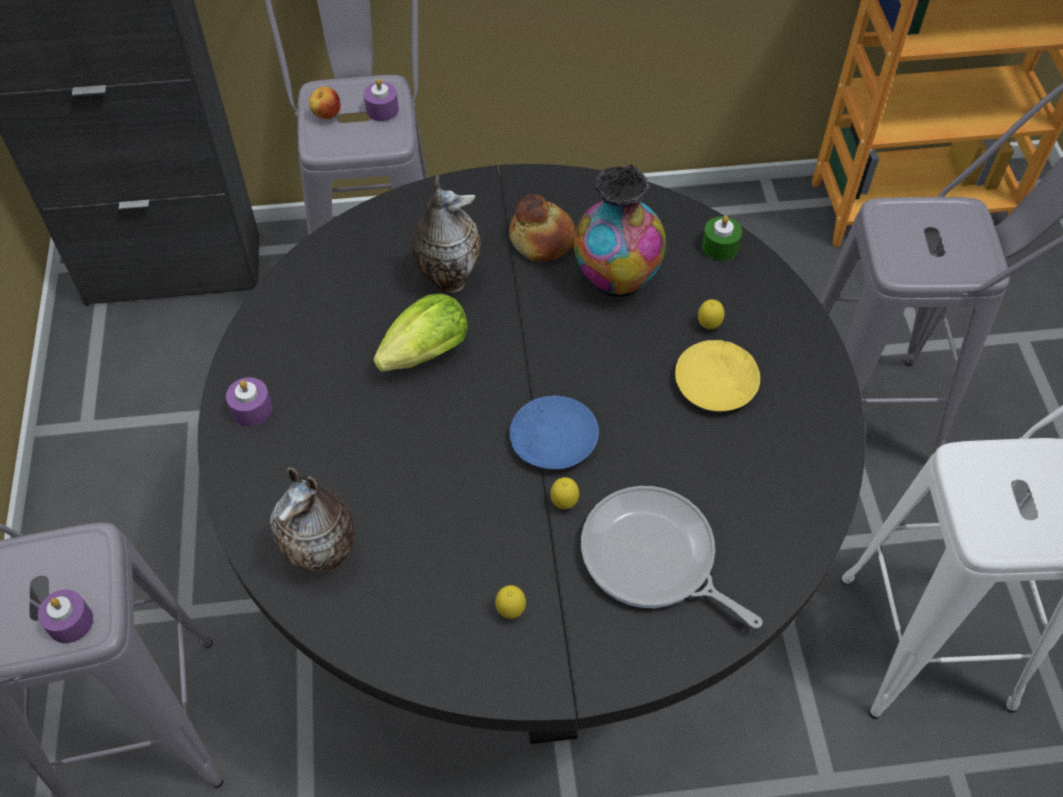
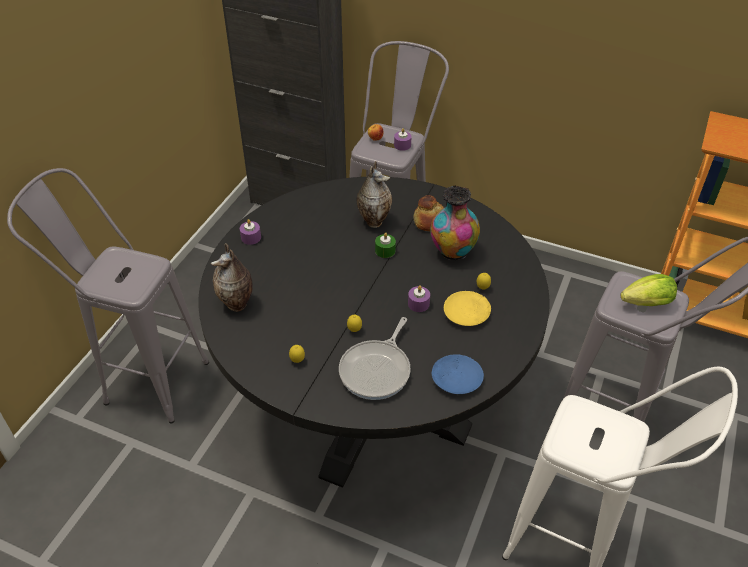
camera: 30 degrees right, 10 degrees down
(70, 622) = (127, 288): purple candle -> purple candle (418, 304)
(421, 356) = (337, 246): lettuce -> lettuce (643, 304)
(552, 439) = (370, 303): blue plate -> blue plate (456, 378)
(653, 559) = (377, 370): frying pan -> frying pan turned 135 degrees counterclockwise
(720, 246) = (516, 257): green candle -> green candle (385, 251)

